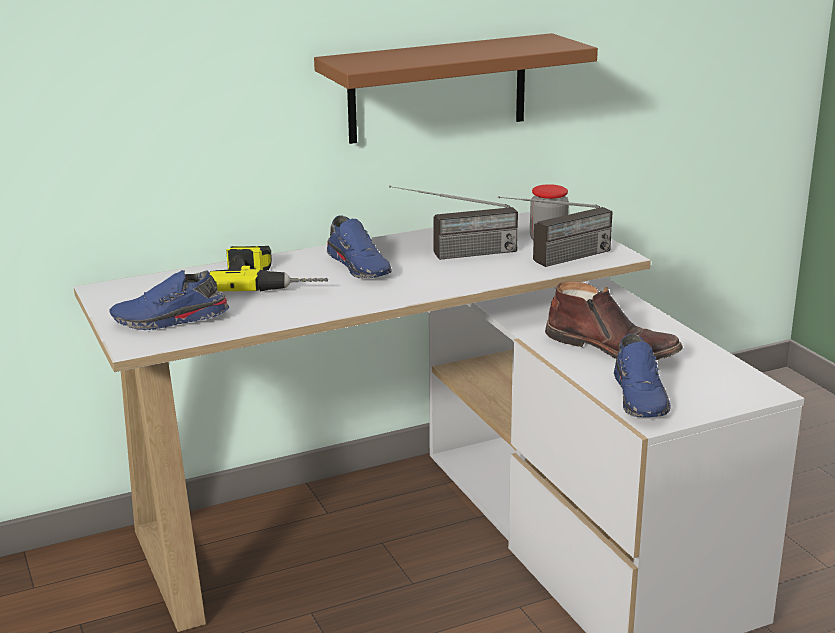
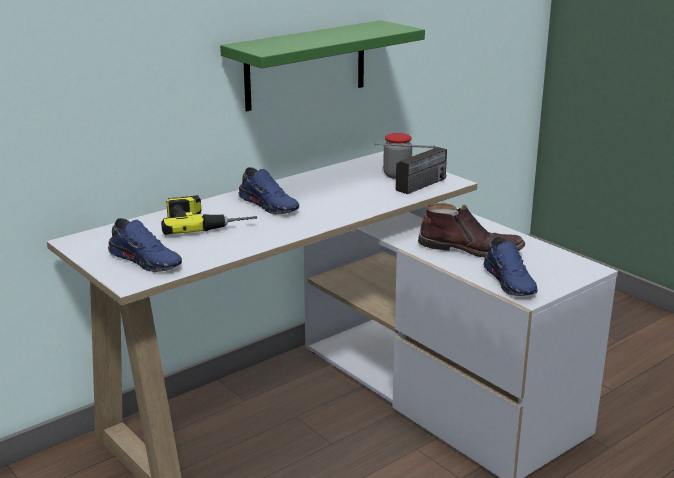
camera: 15 degrees left, 0 degrees up
(170, 321) = (147, 260): blue shoe -> blue shoe turned 120 degrees counterclockwise
(438, 88) = (306, 65): brown shelf -> green shelf
(454, 255) = (335, 191): radio -> none

